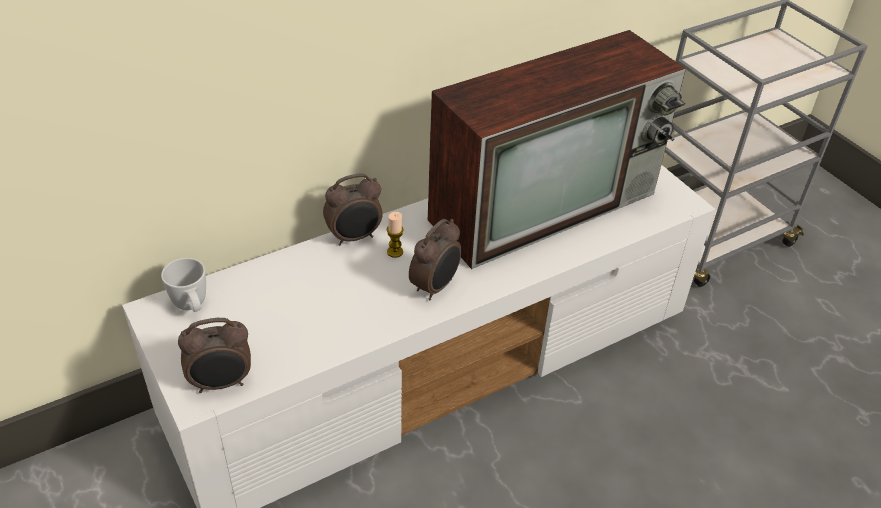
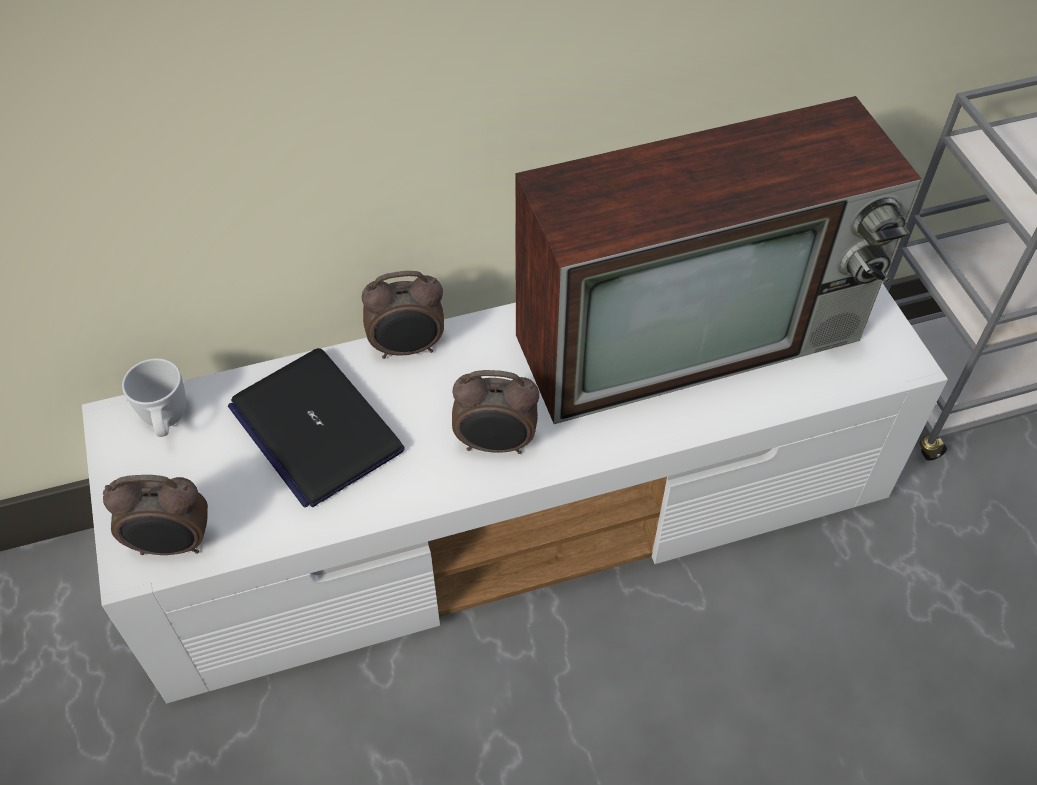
camera: 15 degrees right, 10 degrees up
(304, 294) = (315, 428): none -> laptop
(395, 252) = (456, 380): candle -> none
(435, 286) = (496, 444): alarm clock -> alarm clock turned 45 degrees clockwise

